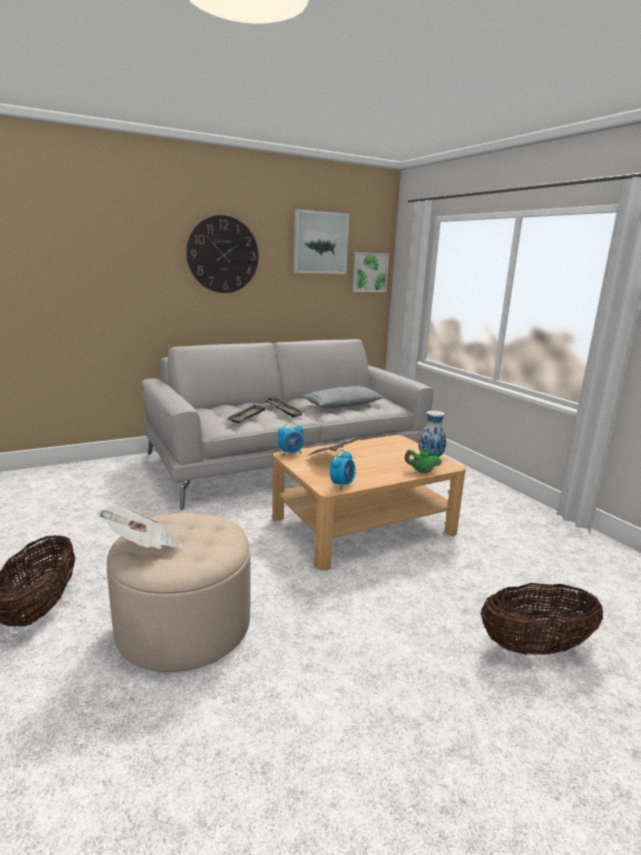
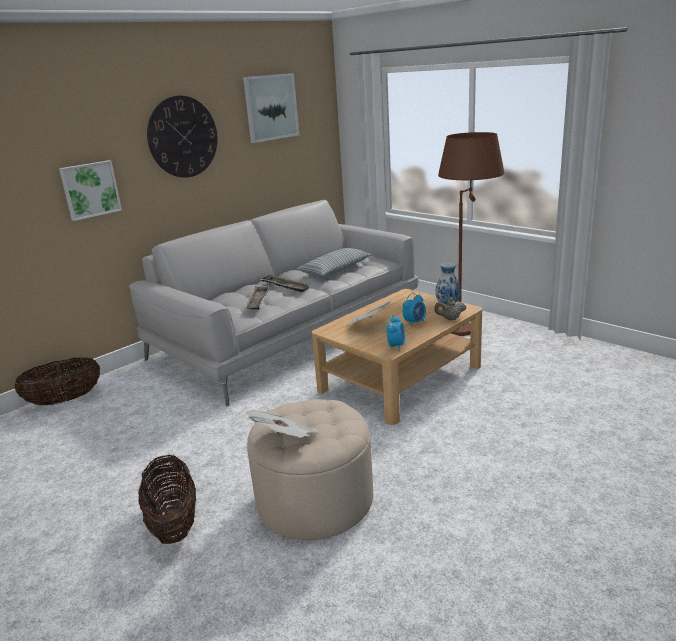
camera: 15 degrees left, 5 degrees up
(291, 453) = (327, 328): alarm clock -> alarm clock (414, 322)
(369, 272) = (318, 129): picture -> picture (90, 189)
(421, 471) = (450, 319): green teapot -> beige teapot
(470, 489) = (468, 324): none -> brown floor lamp
(535, 647) = (586, 437): basket -> basket (65, 400)

